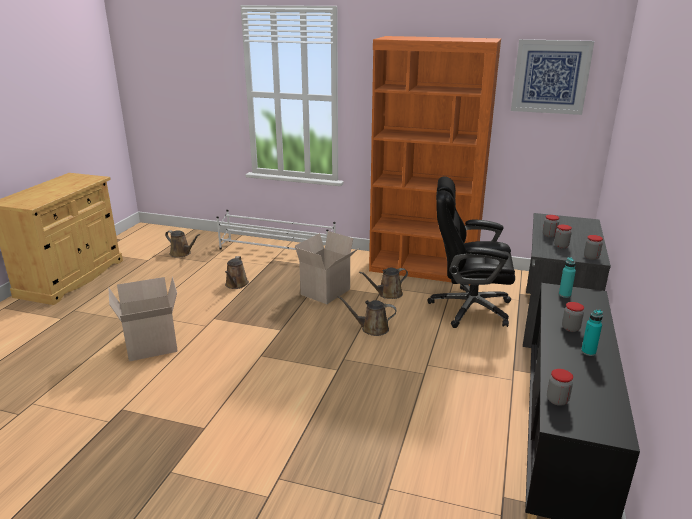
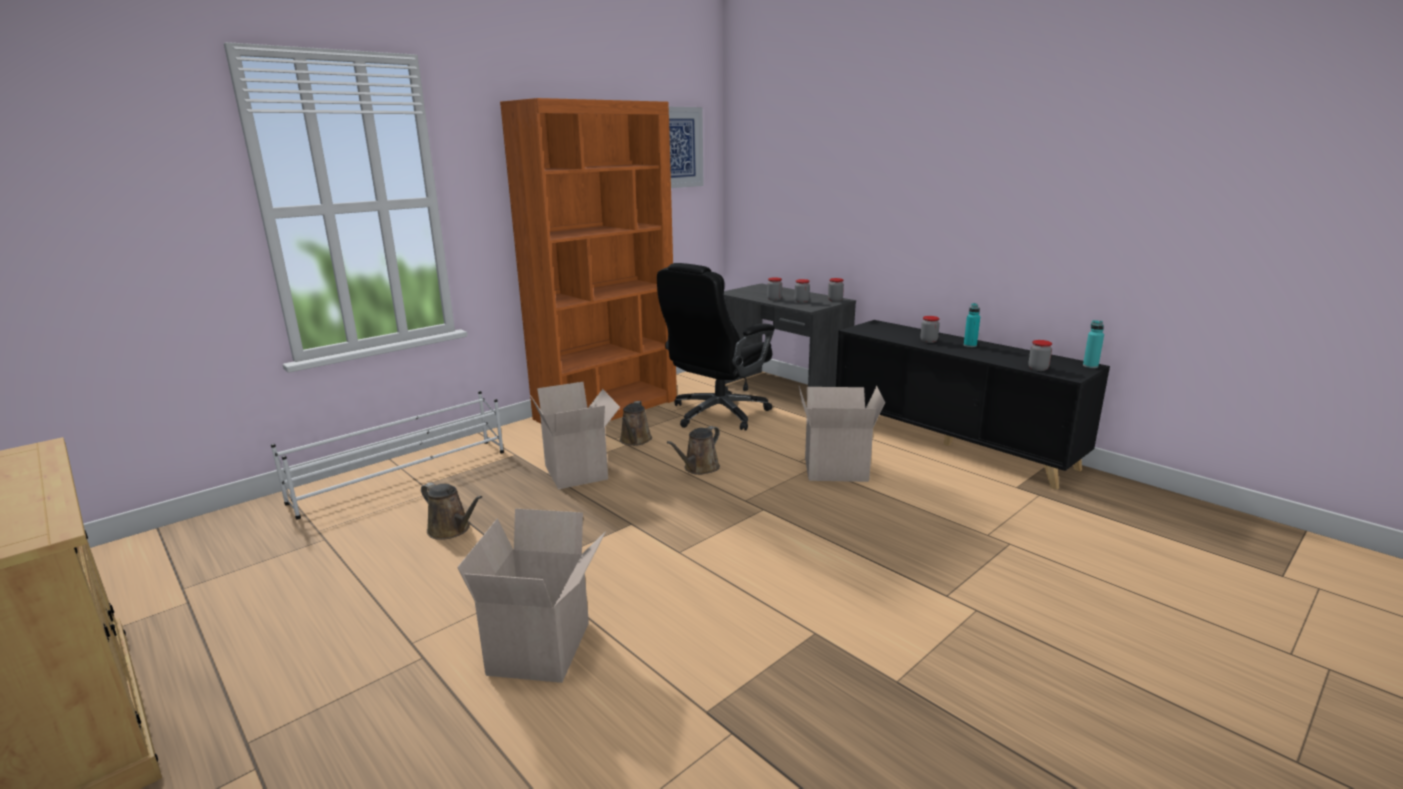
camera: 60 degrees left, 5 degrees down
(182, 253) = (239, 558): brown watering can -> none
(432, 385) = (836, 469): none -> cardboard box
(564, 295) = (869, 329): turquoise bottle -> turquoise bottle (1090, 366)

